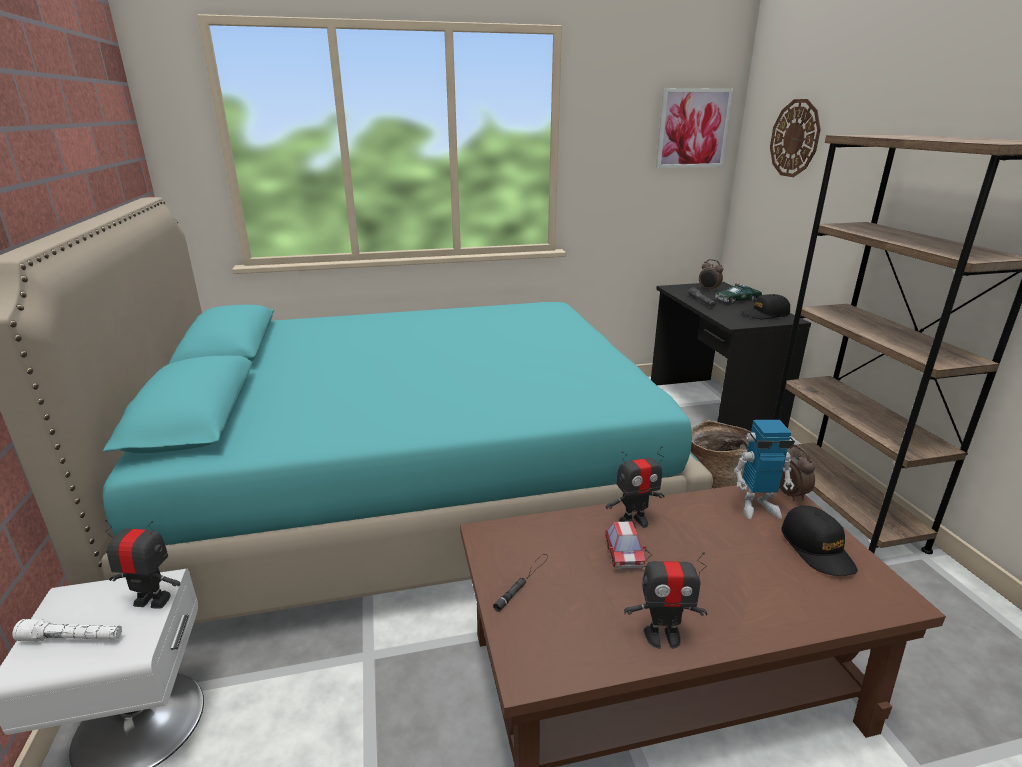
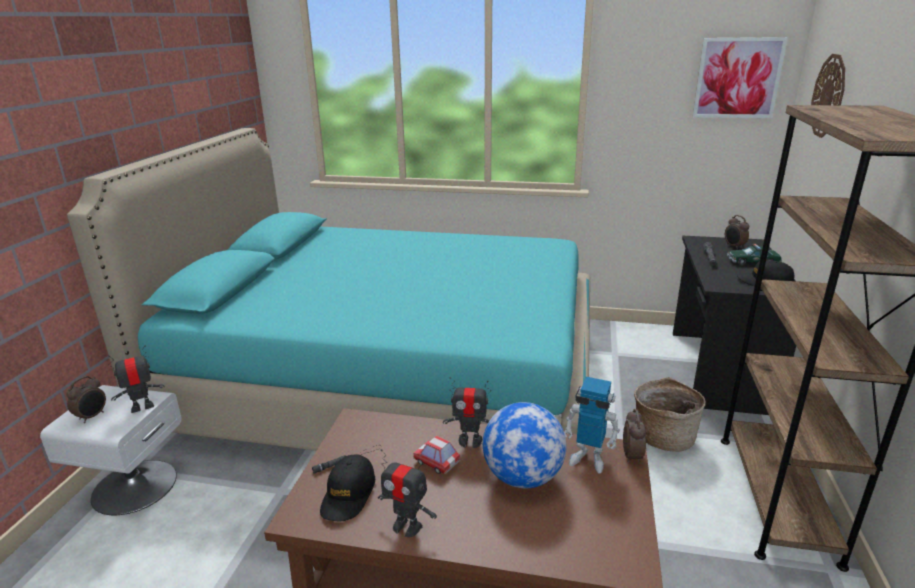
camera: 25 degrees right, 0 degrees up
(73, 638) = (92, 416): white flashlight -> alarm clock
(152, 601) = (142, 407): toy robot -> toy robot turned 60 degrees counterclockwise
(623, 555) = (436, 463): toy car -> toy car turned 105 degrees clockwise
(720, 544) = (523, 477): none -> globe
(817, 549) = (604, 506): black cap -> black cap (348, 495)

